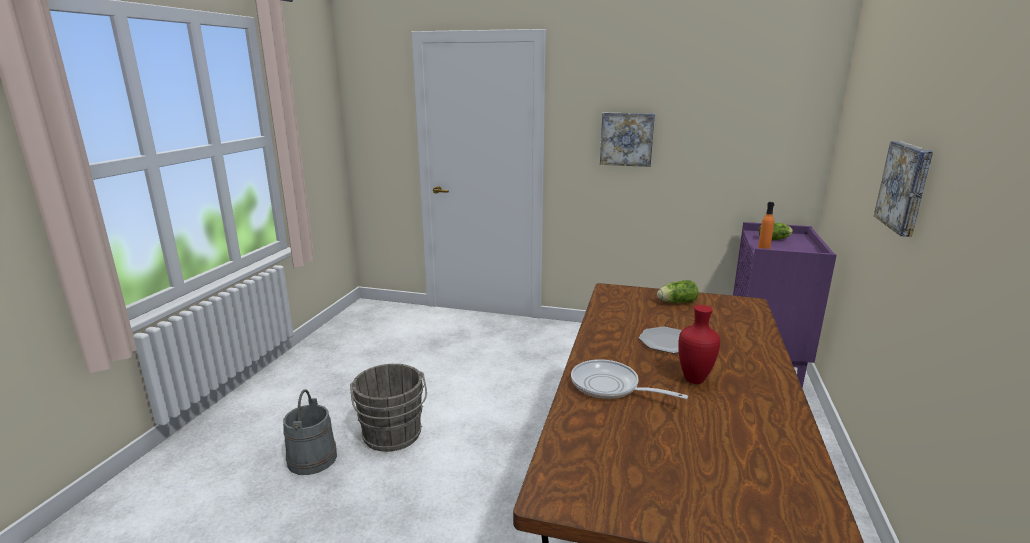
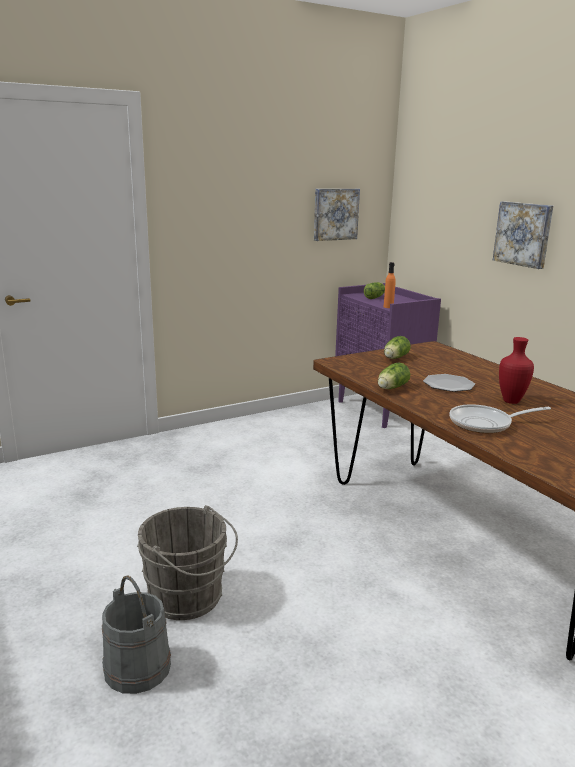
camera: 45 degrees left, 0 degrees up
(603, 326) = (391, 388): none -> lettuce
(627, 139) = (234, 216): picture -> picture (335, 214)

